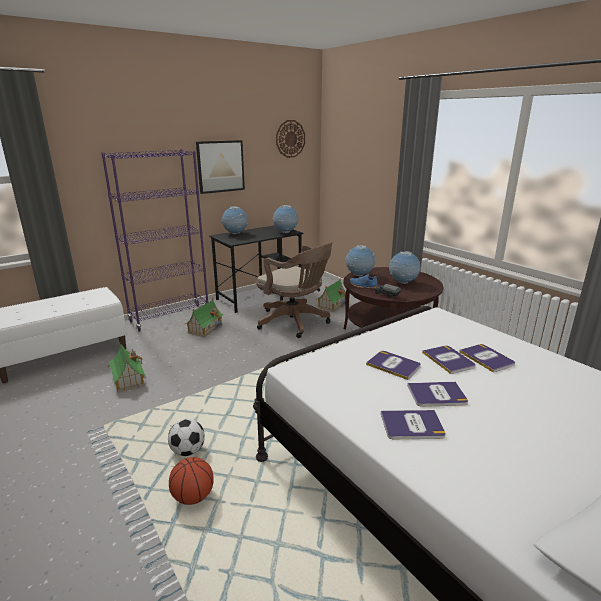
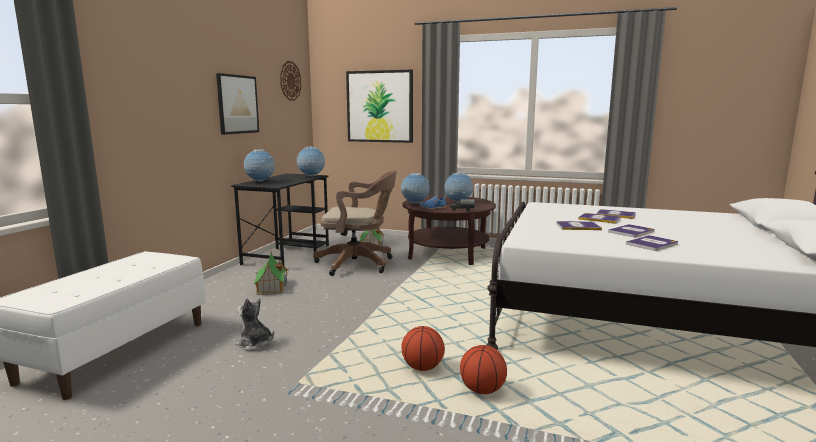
camera: 35 degrees left, 10 degrees down
(128, 379) = (255, 344): toy house -> plush toy
(170, 317) = (209, 289): purple bookcase -> none
(188, 451) = (422, 368): football -> basketball
(369, 166) = (380, 106): none -> picture

